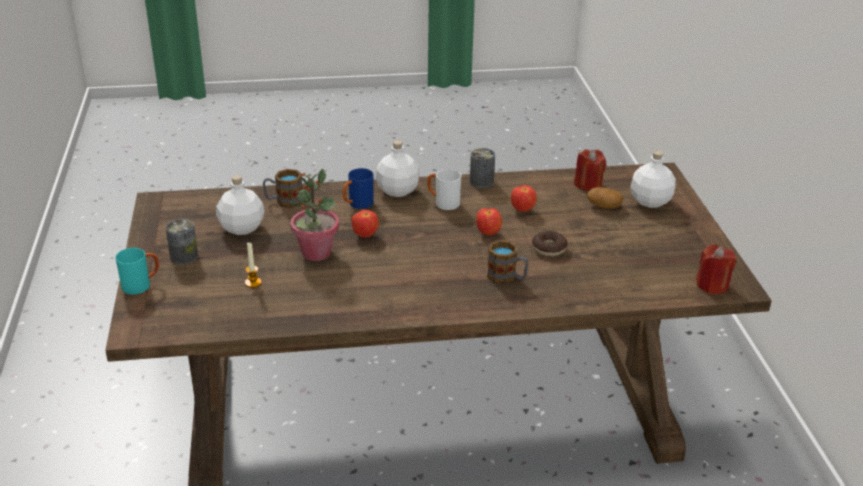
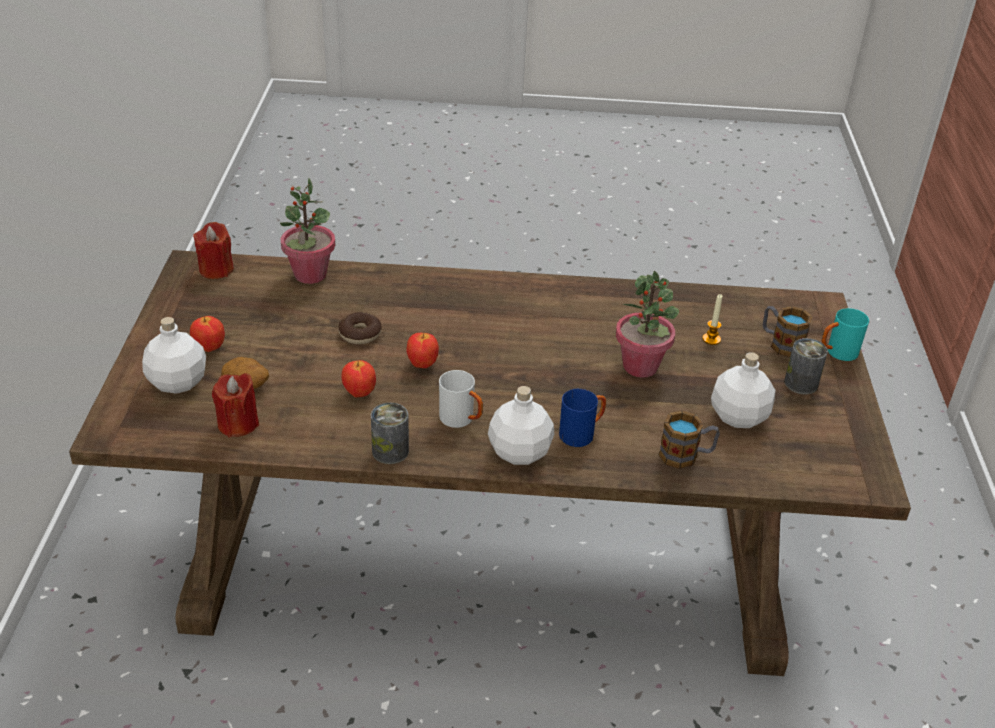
camera: 170 degrees left, 5 degrees up
(365, 235) = (577, 383): apple -> apple (209, 348)
(507, 277) = (428, 307): mug -> mug (781, 343)
(628, 292) = (310, 275): none -> potted plant

